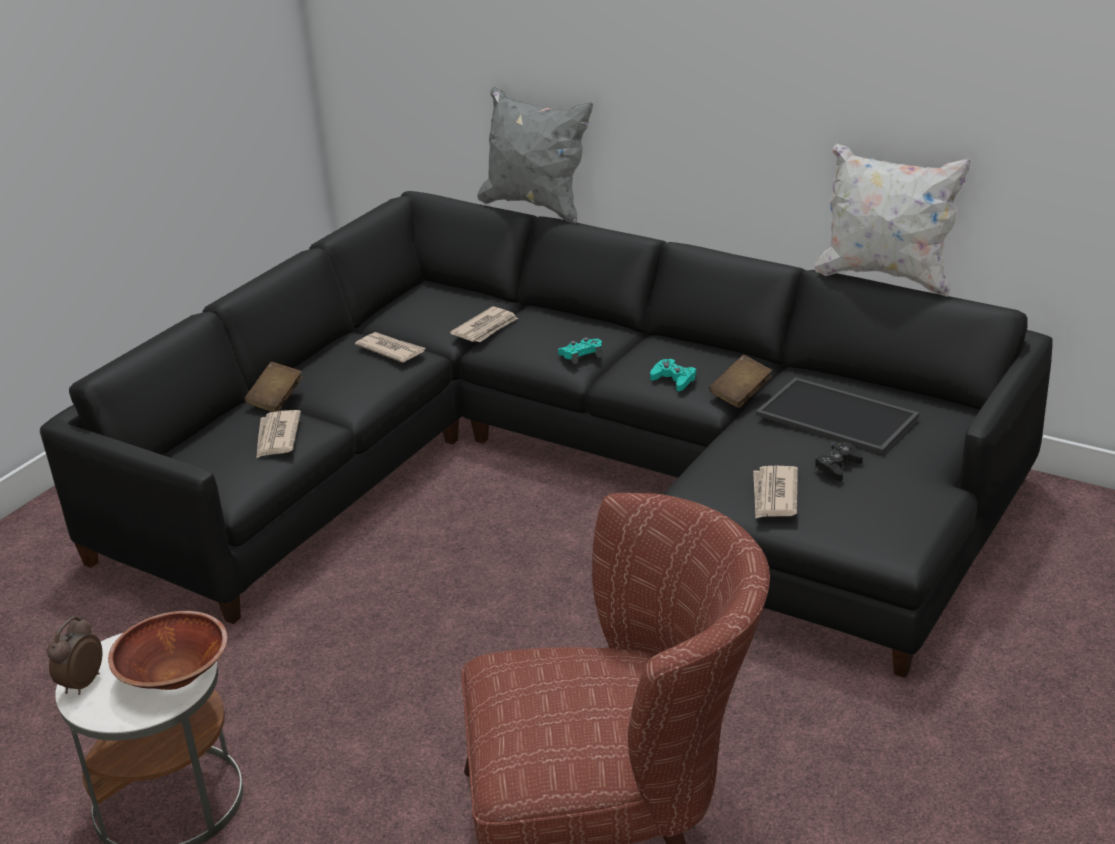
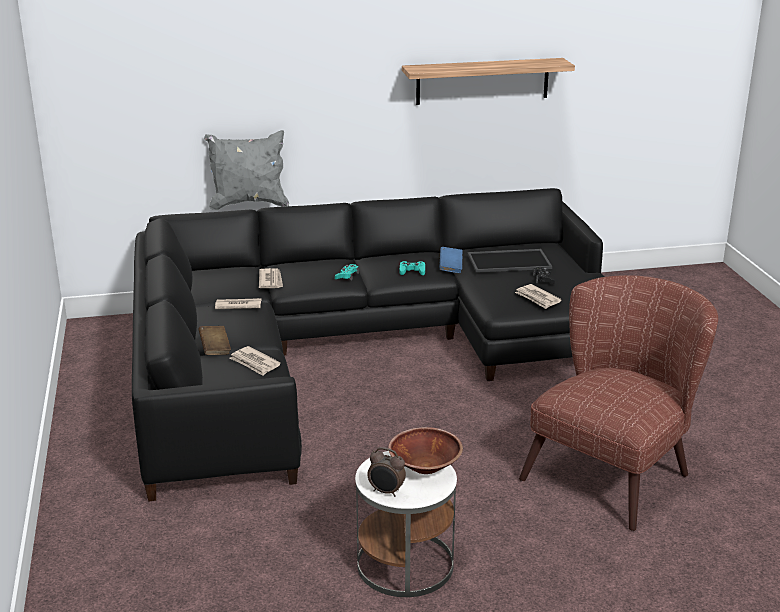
camera: 45 degrees left, 5 degrees down
(81, 684) = (386, 492): alarm clock -> alarm clock turned 45 degrees counterclockwise
(740, 394) = (450, 267): brown book -> blue book
(886, 276) = (481, 189): white pillow -> none
(918, 81) = (482, 81): none -> shelf

